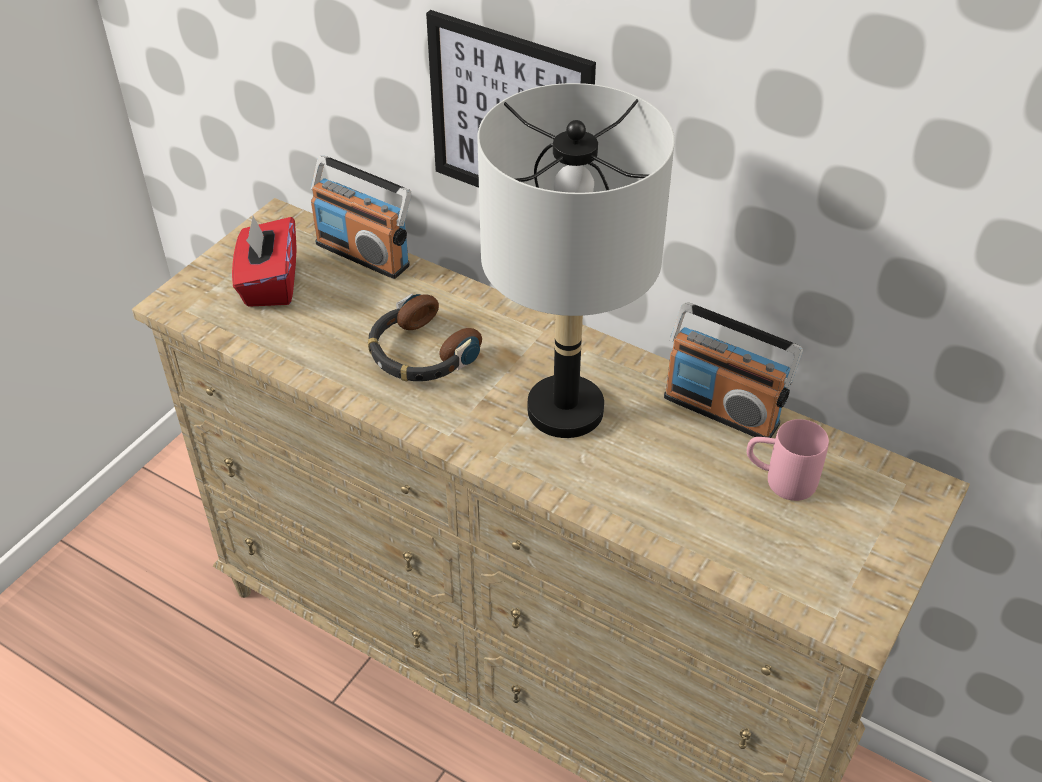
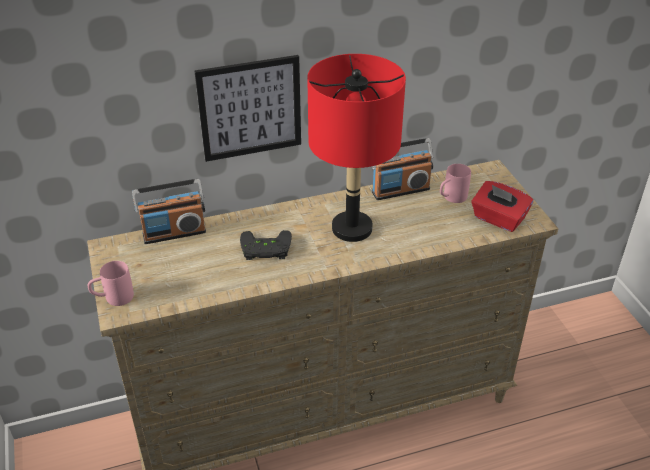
camera: 50 degrees left, 5 degrees down
(194, 283) = (113, 298): none -> pink mug
(270, 283) = (151, 273): red tissue box -> red tissue box (498, 219)
(420, 353) = (265, 250): headphones -> black game controller
(564, 411) = (352, 229): grey table lamp -> red table lamp

